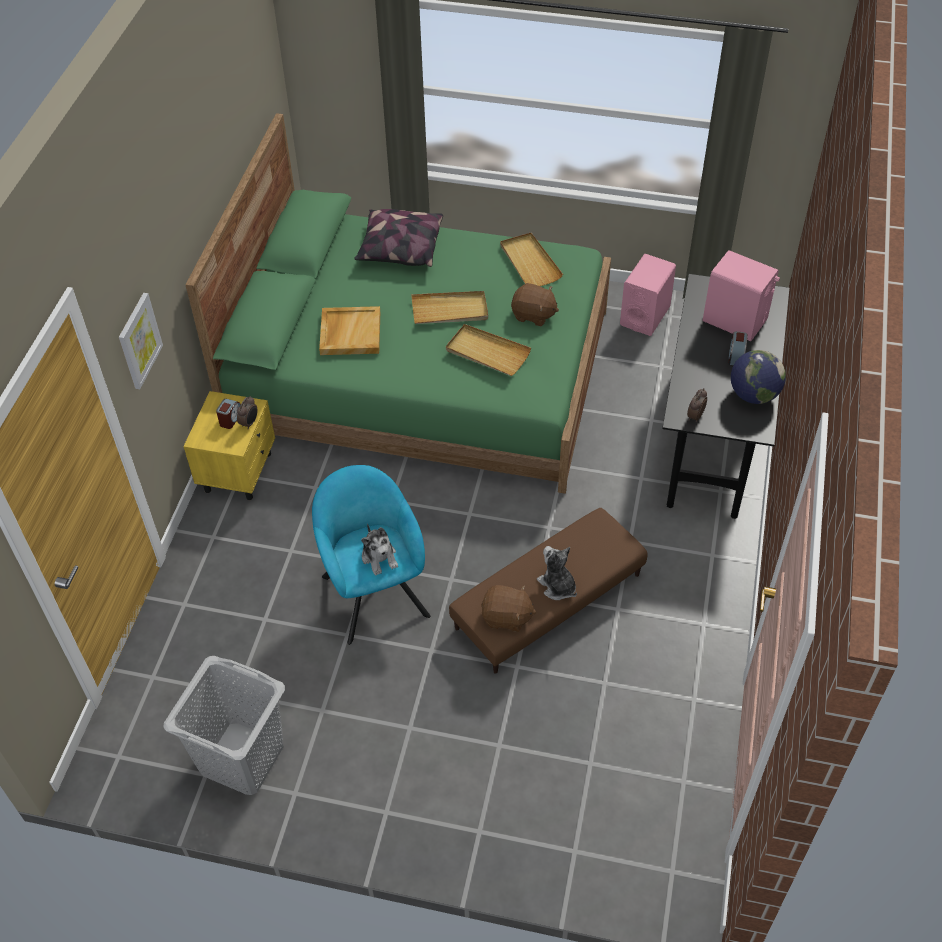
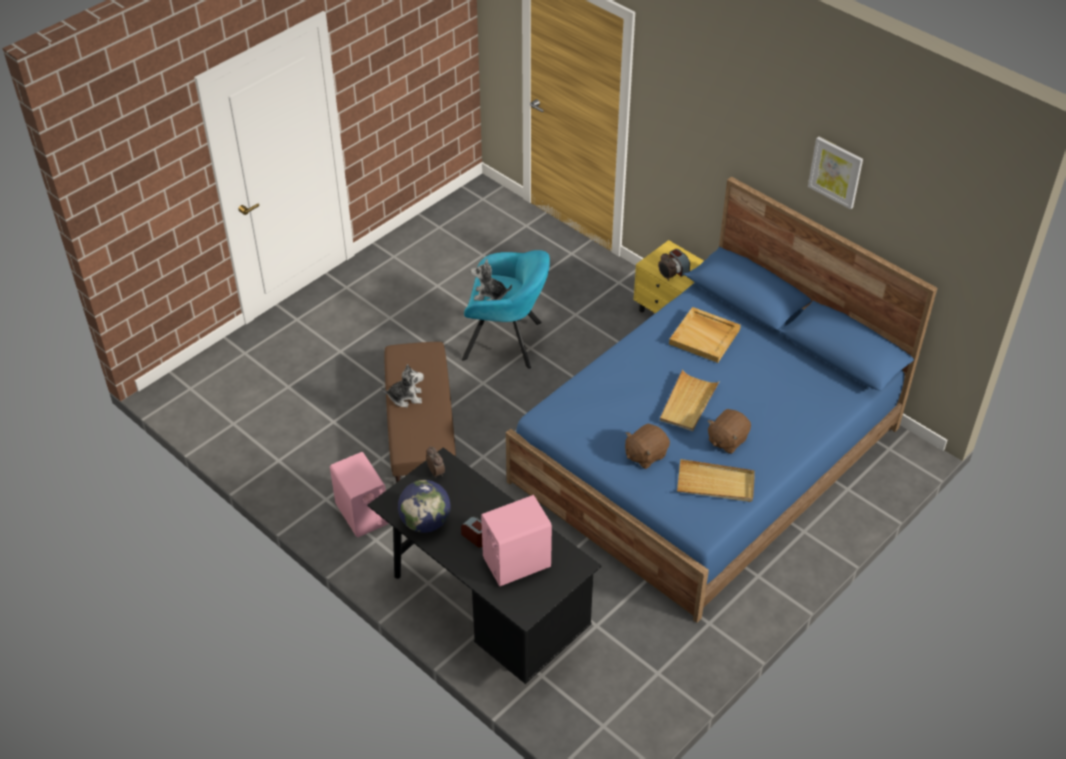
camera: 120 degrees right, 5 degrees down
(139, 341) = (672, 129): picture -> picture (836, 172)
(241, 758) = (436, 243): grey laundry basket -> none
(400, 249) = (795, 407): pillow -> none
(421, 371) = (707, 454): green bed -> blue bed
(487, 352) = (618, 400): beige tray -> none
(506, 617) = (405, 361): brown plush toy -> brown plush toy (727, 440)
(645, 316) = (670, 651): pink speaker -> pink speaker (362, 514)

